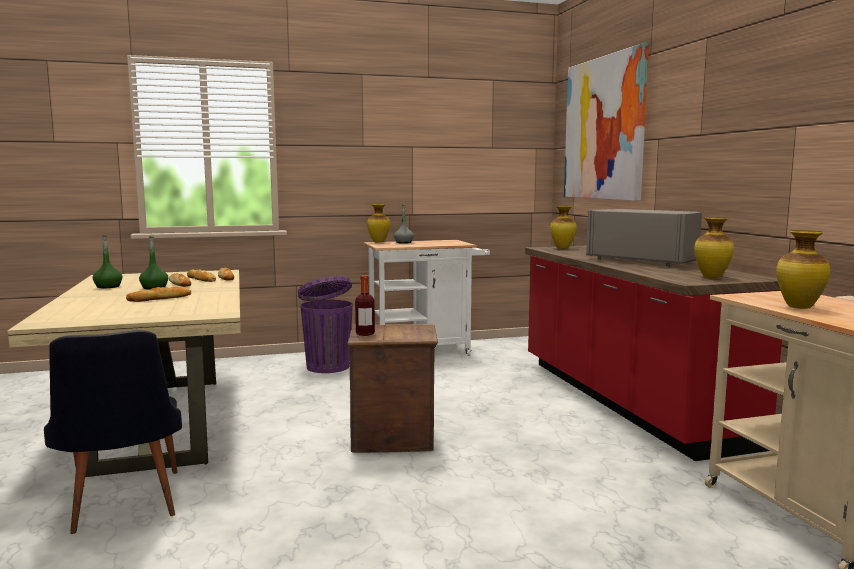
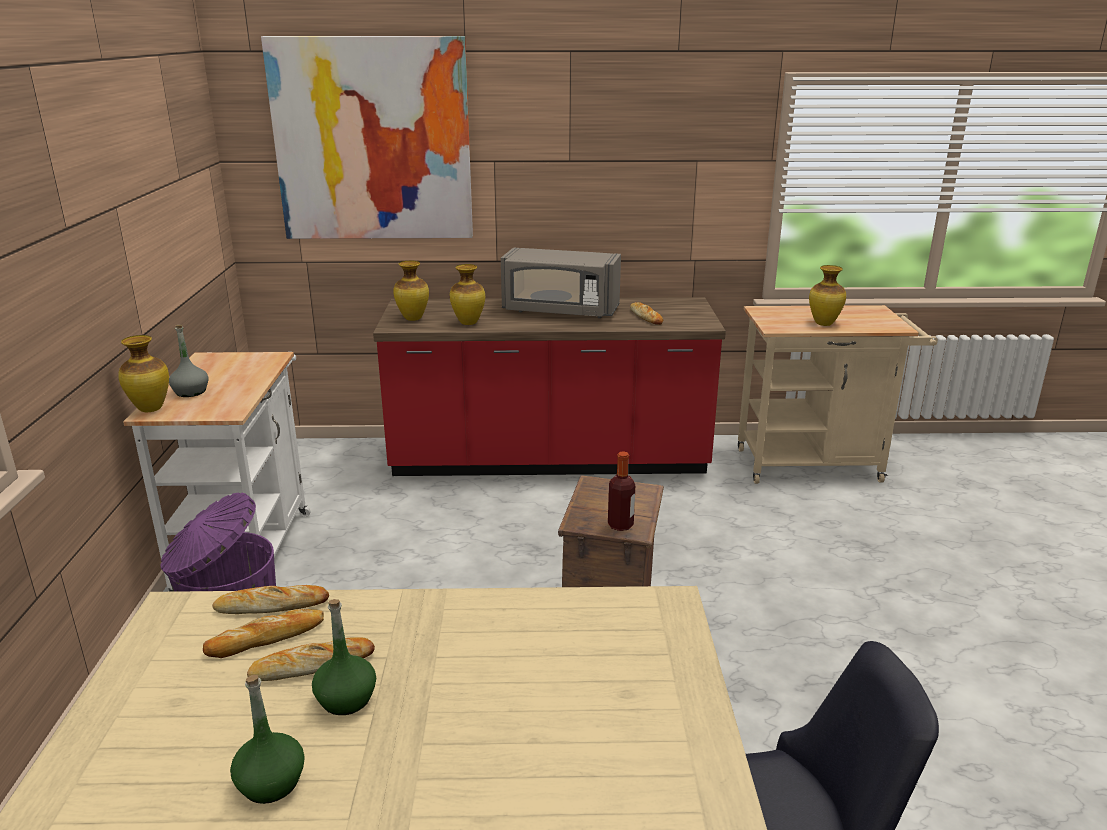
camera: 75 degrees left, 15 degrees up
(160, 298) = (497, 678): bread -> bread (646, 317)
(642, 261) = (560, 311): grey microwave -> grey microwave turned 135 degrees counterclockwise
(711, 277) = (684, 313): vase -> vase (469, 323)

